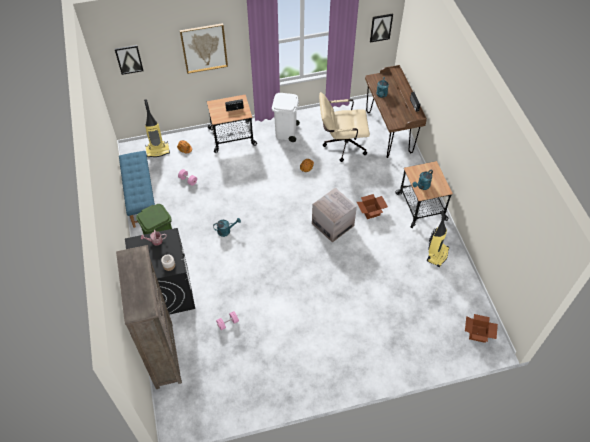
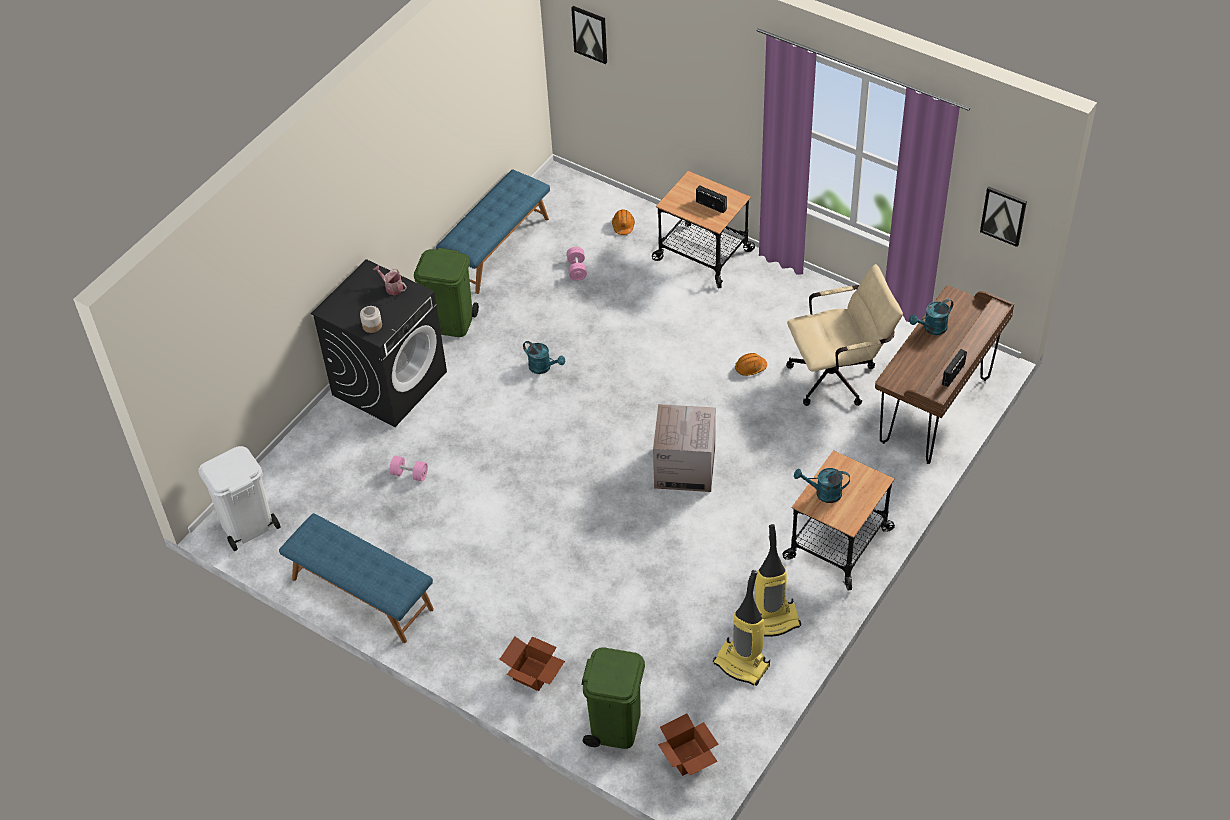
camera: 50 degrees right, 5 degrees down
(158, 150) = (588, 204): vacuum cleaner -> vacuum cleaner (742, 664)
(164, 355) = (302, 448): brown bookcase -> none
(204, 48) = (701, 80): picture -> none
(275, 393) = (361, 594): none -> blue bench
(286, 132) = (783, 302): white trash can -> white trash can (247, 526)
(341, 145) = (839, 376): beige office chair -> beige office chair turned 120 degrees clockwise
(371, 212) = (759, 493): cardboard box -> cardboard box (534, 674)
(439, 347) = (615, 725): none -> green trash can

